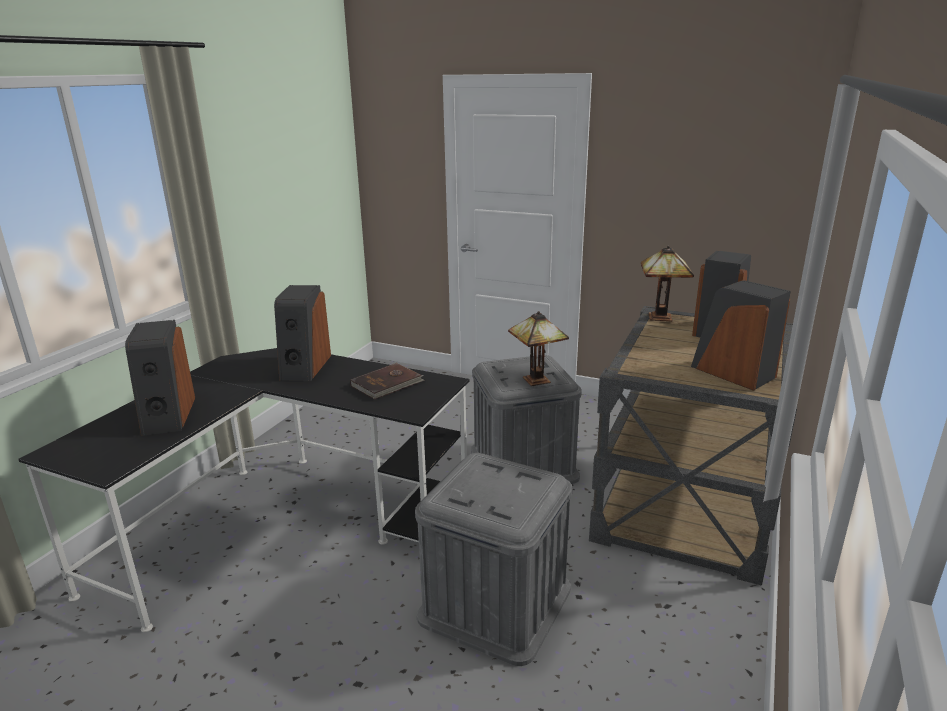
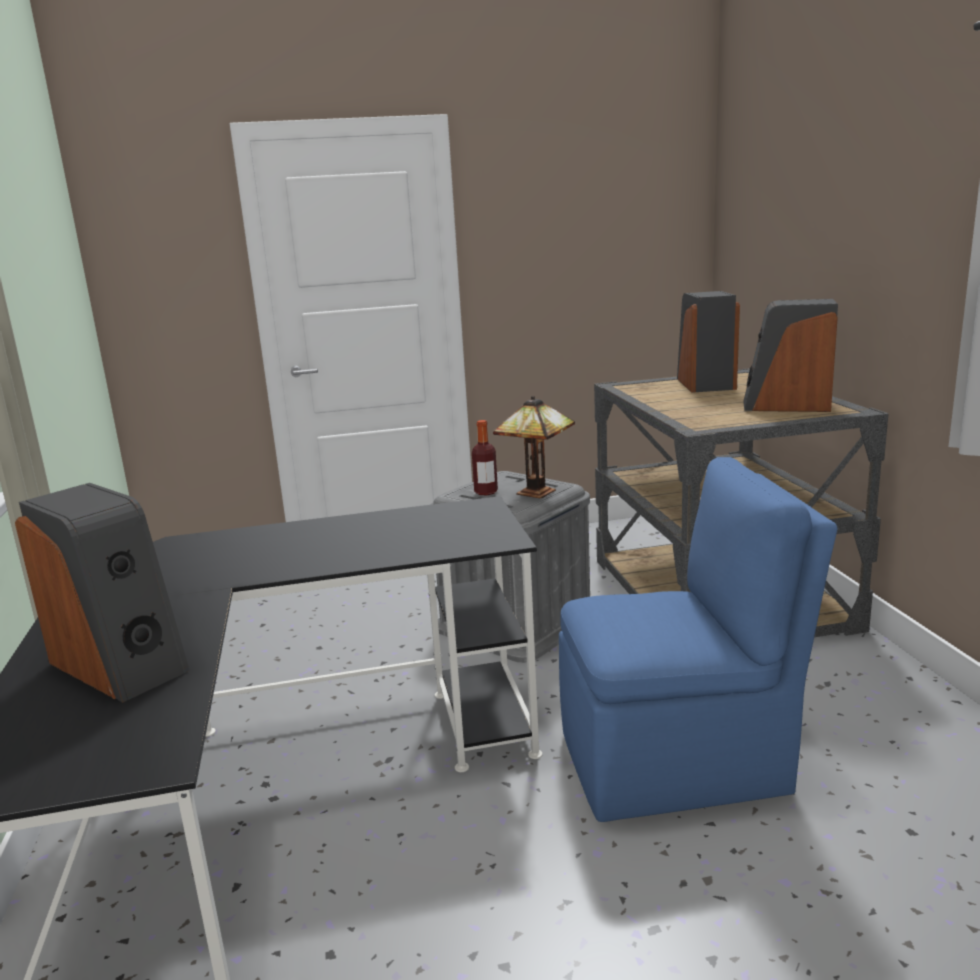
camera: 35 degrees left, 5 degrees down
(304, 367) = (248, 547): speaker -> none
(387, 384) = (409, 528): brown book -> none
(495, 602) = (678, 761): grey storage box -> blue chair
(509, 369) = (486, 492): none -> bottle
(662, 317) = (631, 387): table lamp -> none

